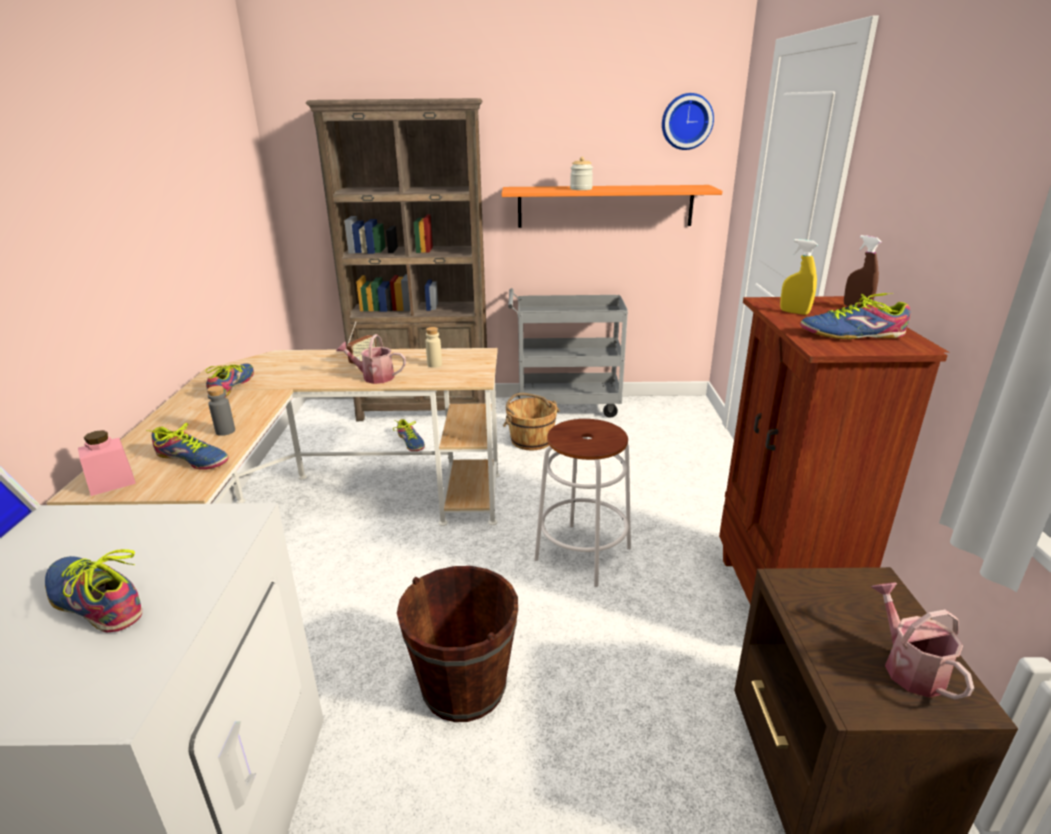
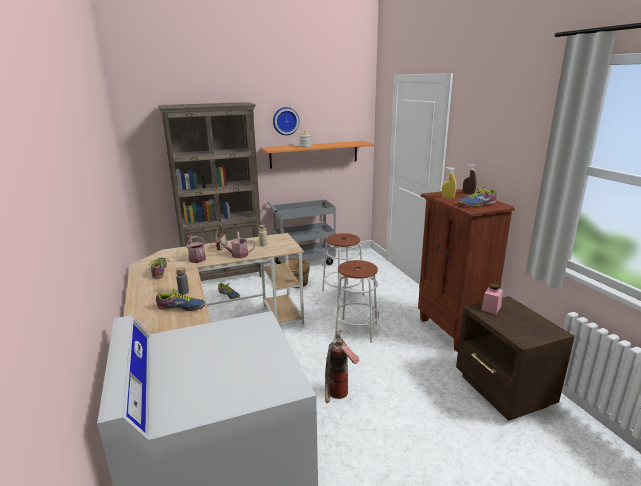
camera: 20 degrees left, 5 degrees down
(95, 601) = (236, 360): shoe -> none
(112, 483) = (148, 325): pink jar -> pink jar (491, 308)
(464, 687) = (338, 397): brown bucket -> fire extinguisher
(601, 475) = (343, 293): none -> white stool
(686, 121) = (350, 110): wall clock -> wall clock (285, 121)
(908, 667) = (533, 326): watering can -> watering can (196, 258)

